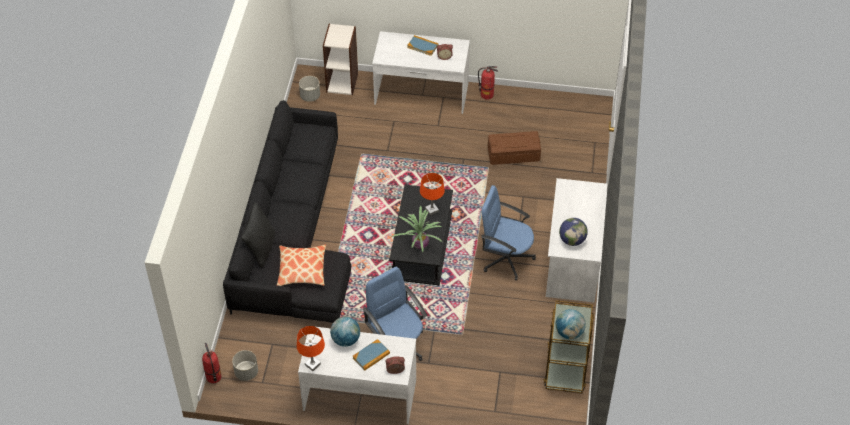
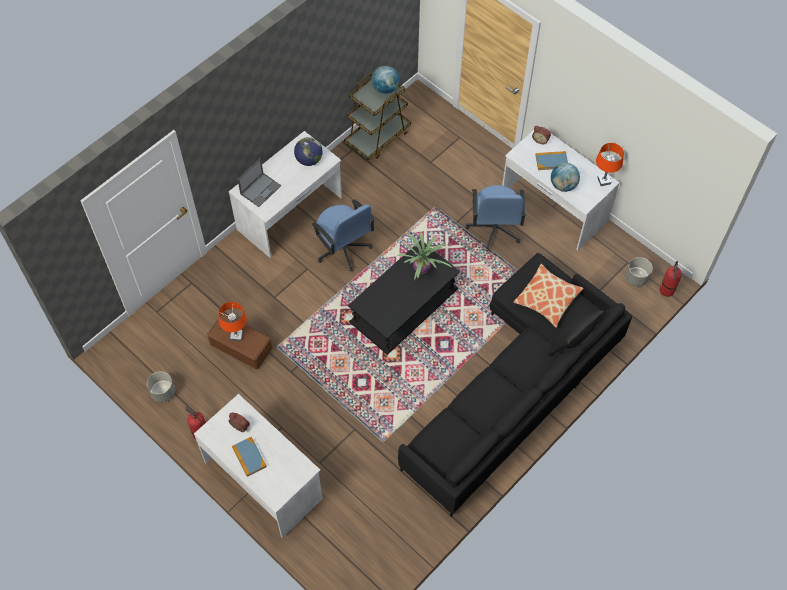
camera: 145 degrees left, 10 degrees up
(310, 96) = (381, 557): grey planter -> grey planter (163, 393)
(342, 82) = (332, 554): bookcase -> none
(431, 210) = (384, 295): orange table lamp -> orange table lamp (236, 336)
(584, 198) = (261, 189): none -> laptop

